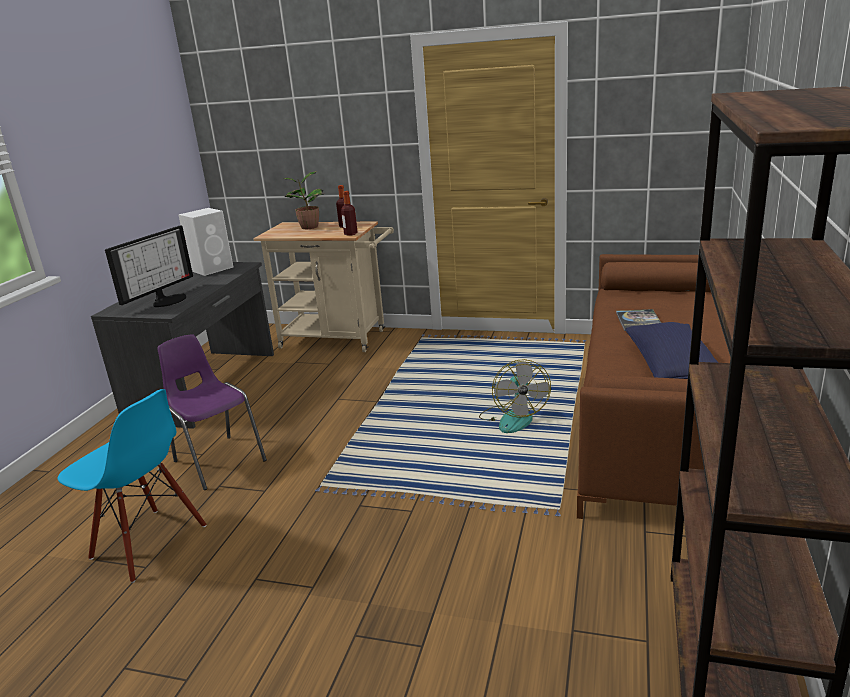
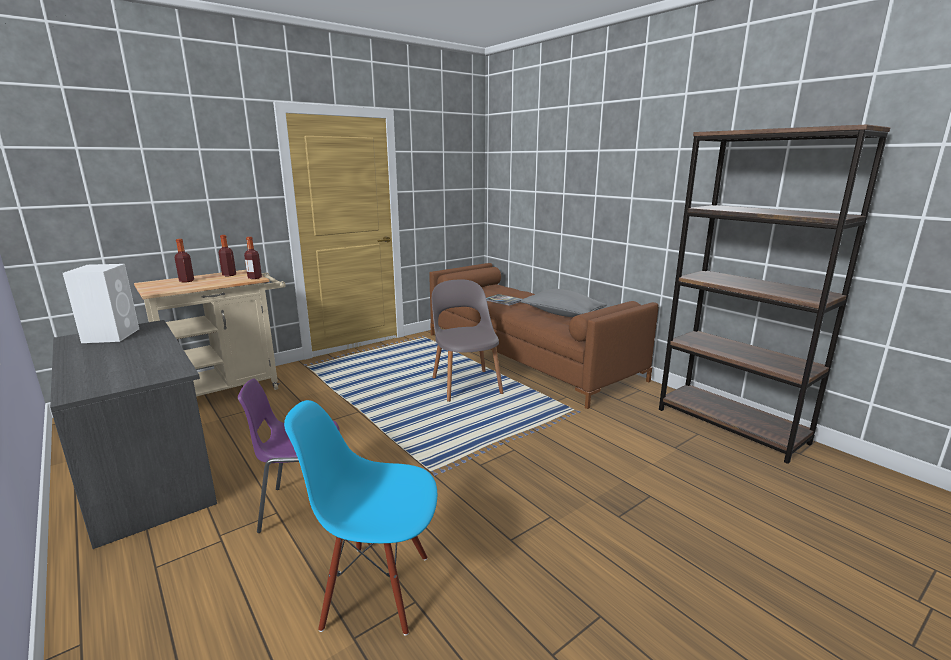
camera: 55 degrees left, 5 degrees down
(148, 543) = (377, 589): blue chair -> blue chair turned 150 degrees counterclockwise
(167, 300) = (137, 366): monitor -> none
(308, 227) = (186, 281): potted plant -> bottle
(513, 418) = (466, 383): fan -> grey chair
(672, 368) = (562, 314): blue pillow -> grey pillow

